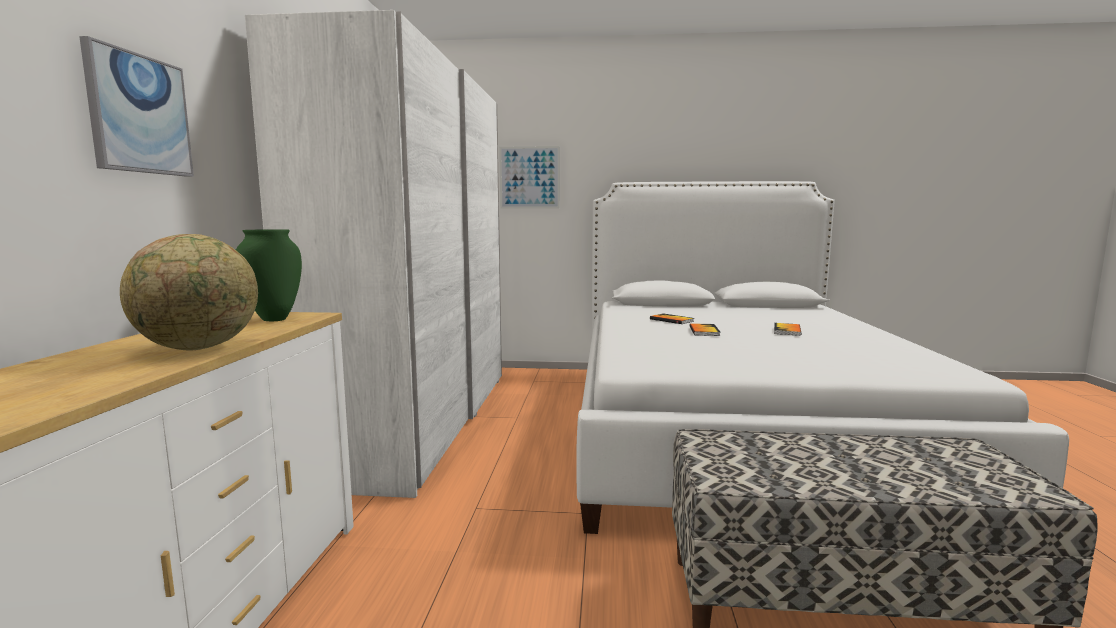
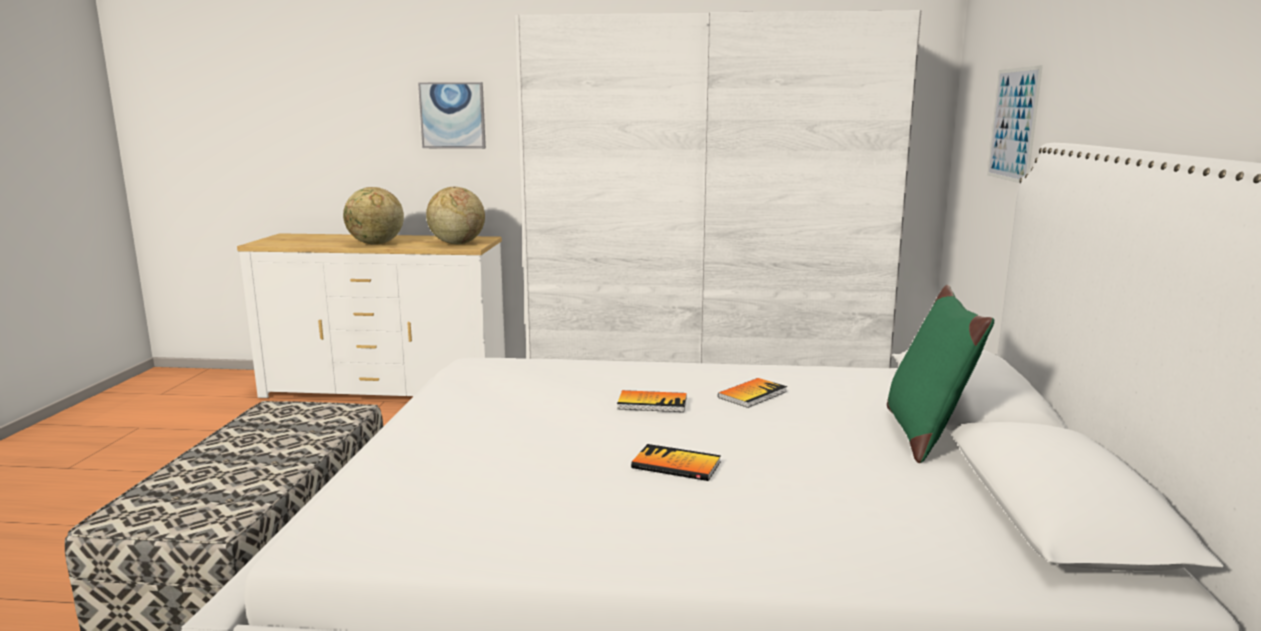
camera: 90 degrees right, 5 degrees up
(274, 319) = (456, 244): green vase -> globe
(706, 308) = (925, 434): none -> green pillow

